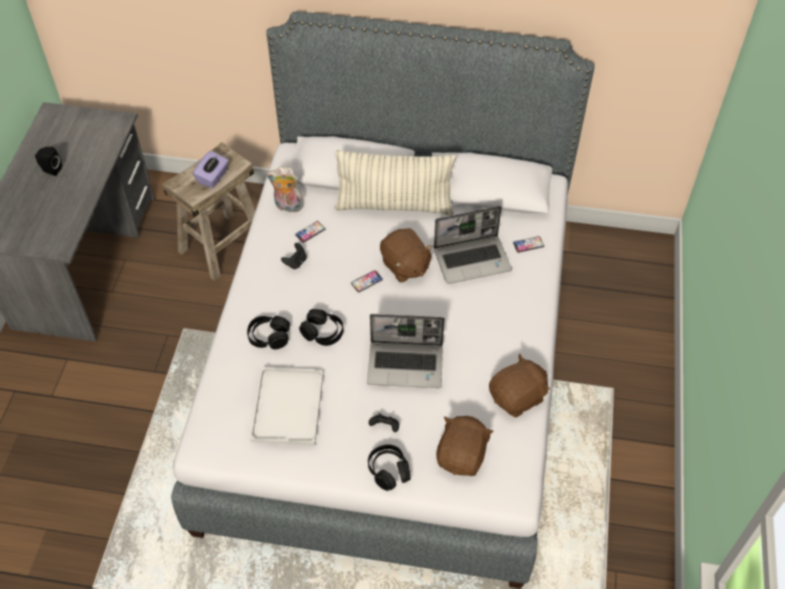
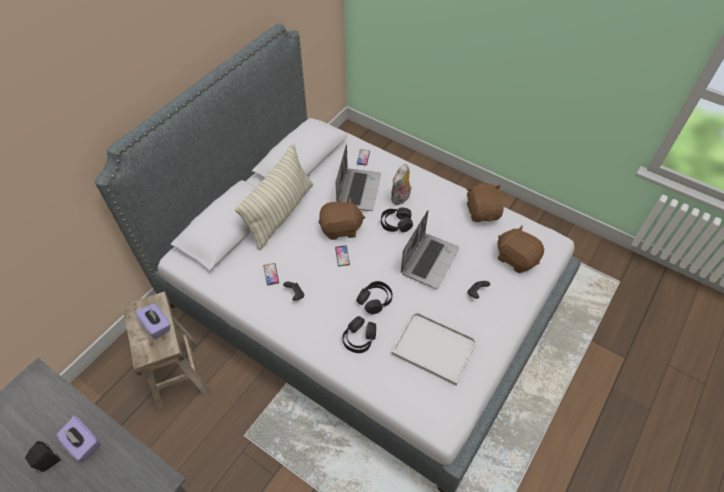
camera: 65 degrees left, 0 degrees up
(74, 182) = (83, 443): none -> purple tissue box
(287, 206) = (234, 280): plush toy -> plush toy (401, 199)
(388, 470) = (513, 304): black headphones -> black headphones (396, 224)

